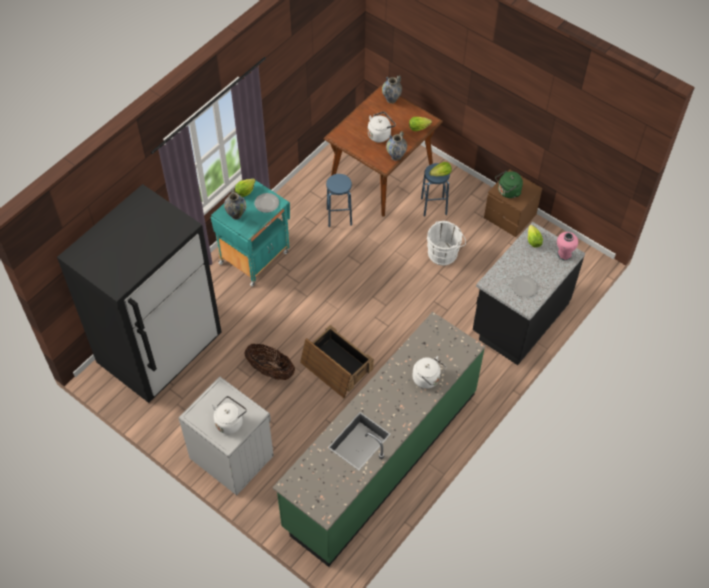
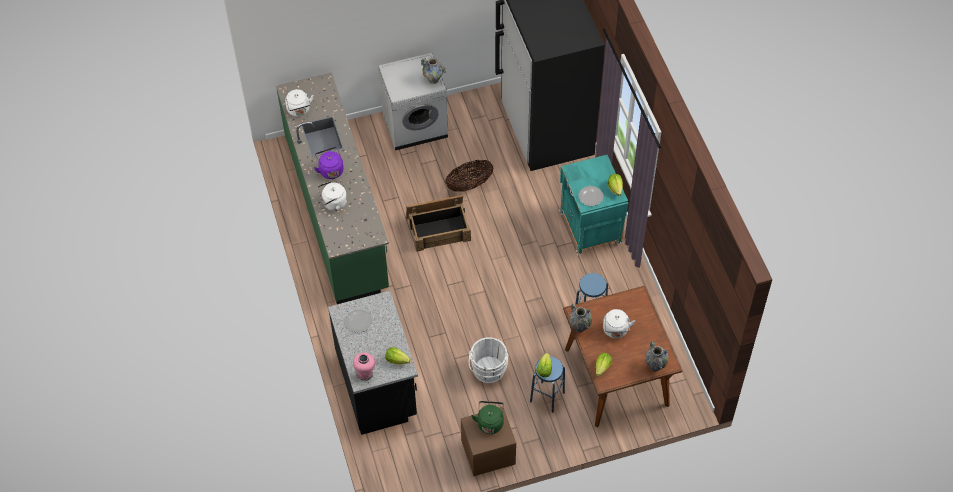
camera: 125 degrees right, 0 degrees up
(230, 421) = (403, 78): white kettle -> white kettle (299, 110)
(236, 215) = (593, 170): vase -> vase (433, 80)
(393, 406) = (330, 170): none -> purple kettle

